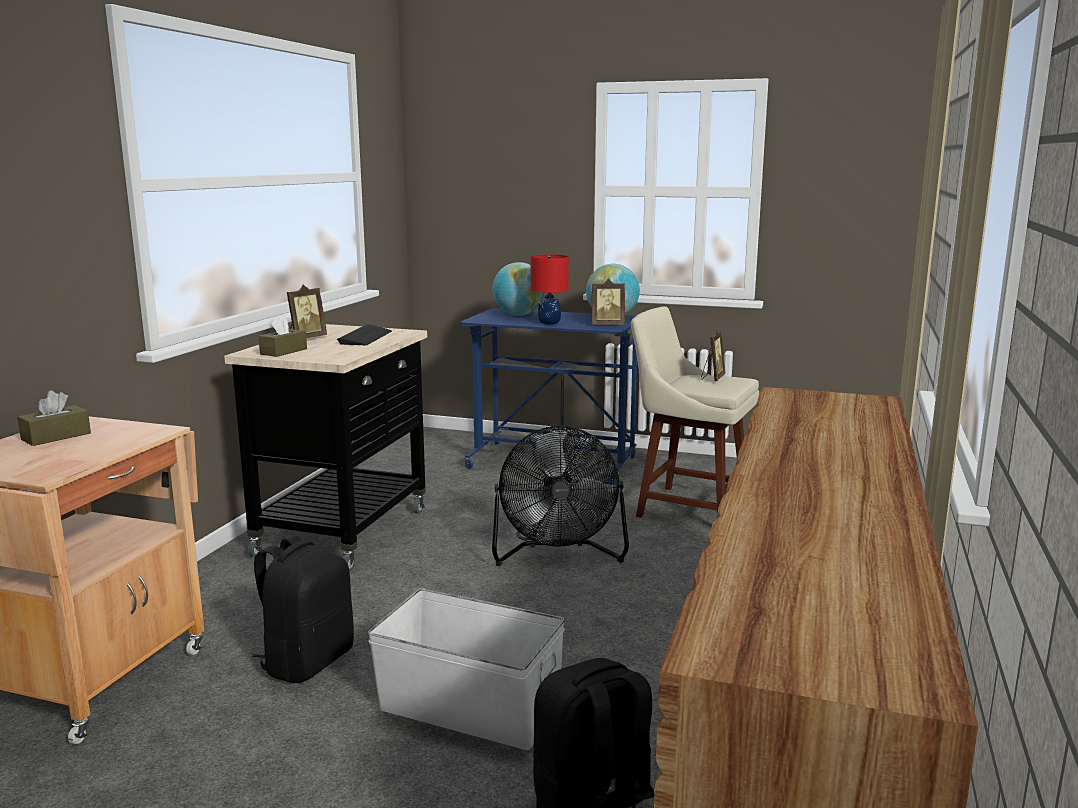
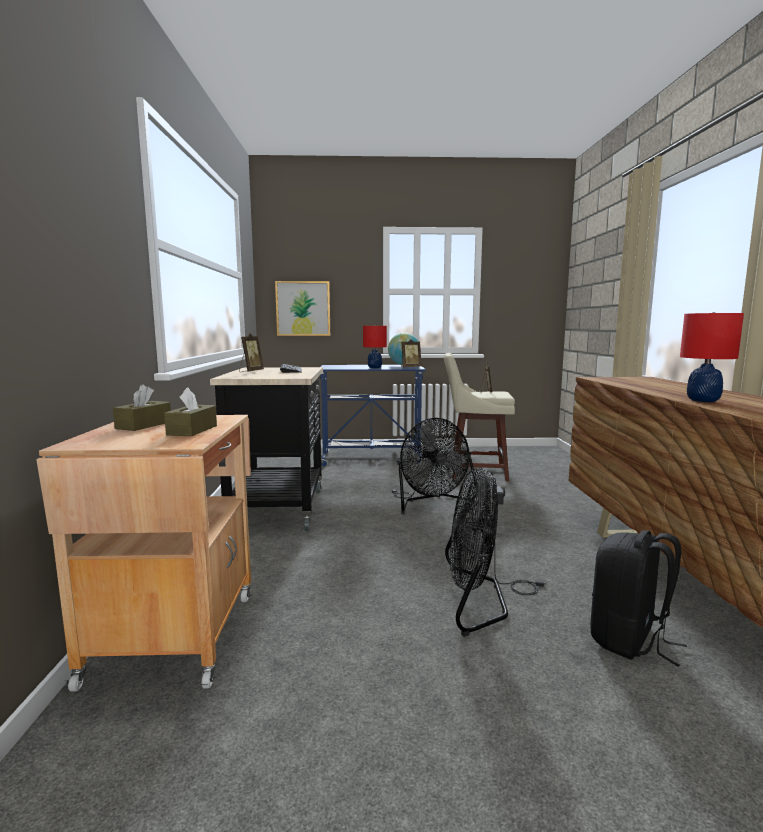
camera: 20 degrees left, 5 degrees down
(283, 351) = (251, 376): brown tissue box -> brown tissue box (192, 430)
(307, 661) = (339, 590): black backpack -> none
(469, 708) = (482, 597): white storage box -> black fan
(472, 216) = (303, 308): none -> picture
(519, 315) = (347, 366): globe -> none
(772, 480) = (704, 401): none -> red table lamp

